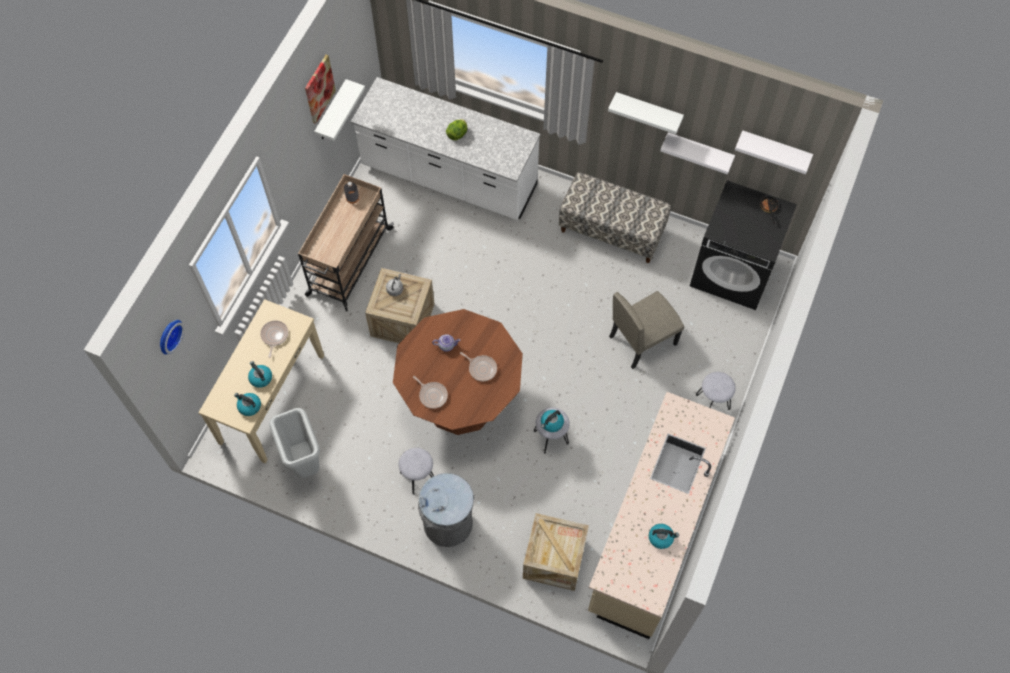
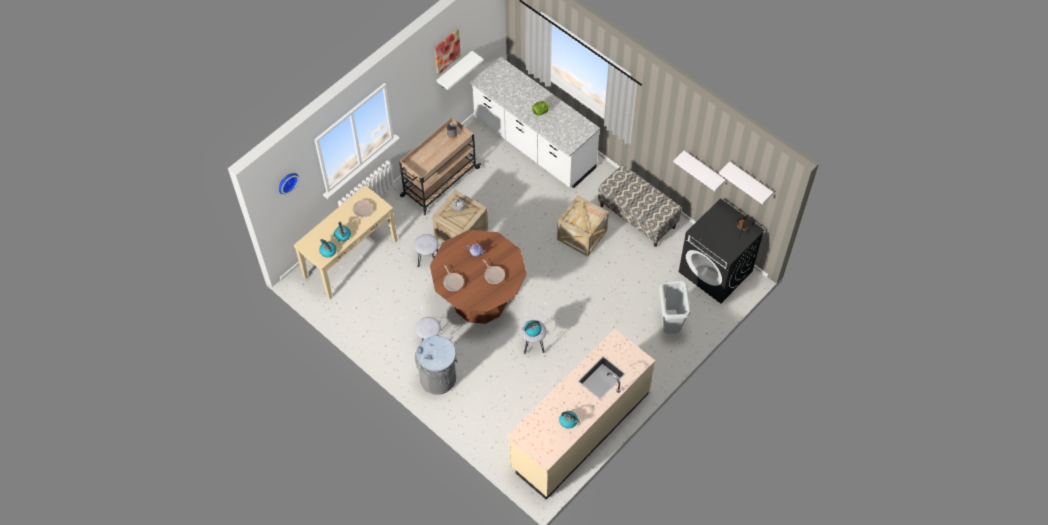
camera: 20 degrees right, 5 degrees down
(306, 463) = (357, 308): grey trash can -> grey trash can (670, 326)
(554, 559) = (502, 425): crate -> crate (582, 235)
(642, 340) = (627, 299): beige chair -> none
(648, 111) = (671, 130): white shelf -> none
(712, 401) = (660, 357): grey stool -> grey stool (428, 258)

